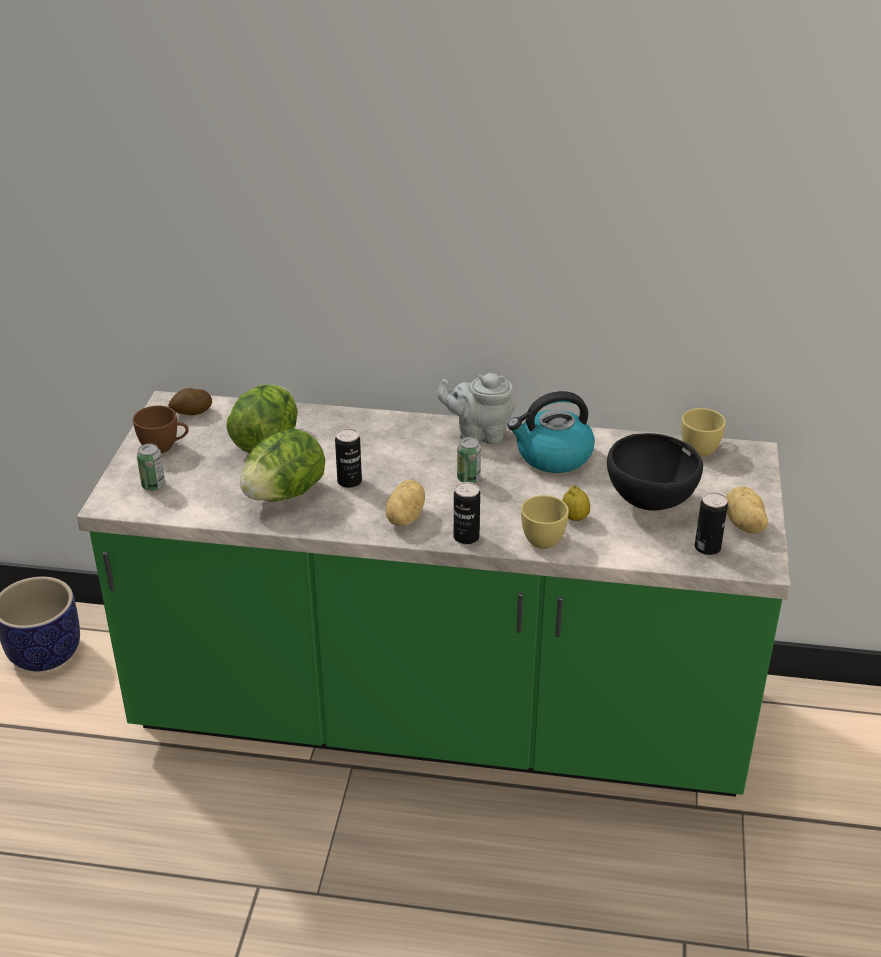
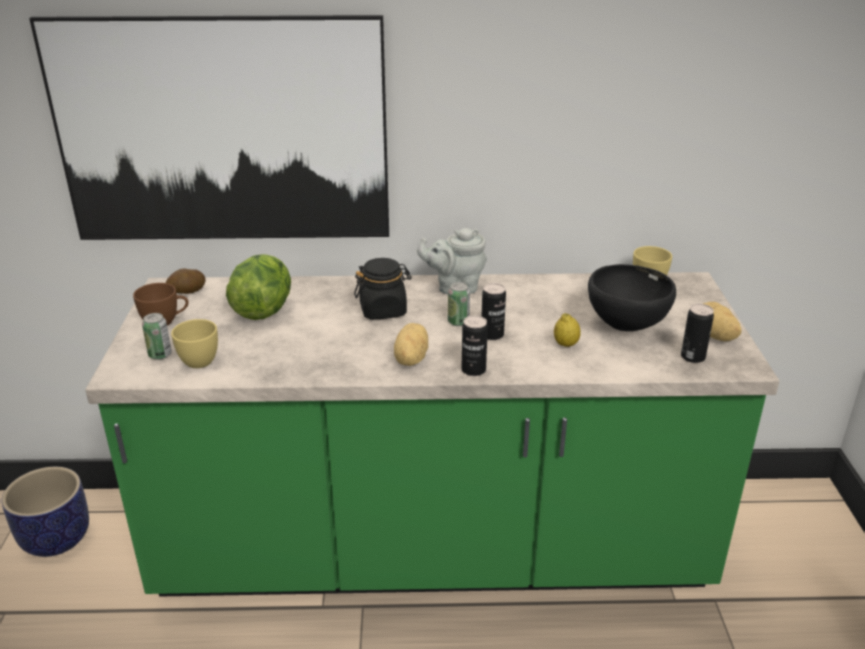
camera: 10 degrees left, 5 degrees down
(238, 249) = (223, 133): none -> picture
(284, 493) = (290, 350): lettuce -> none
(349, 481) = (349, 334): can -> can (492, 335)
(392, 456) = (383, 310): none -> black jar
(543, 537) = (543, 363): yellow cup -> yellow cup (200, 358)
(553, 456) = (526, 298): kettle -> none

